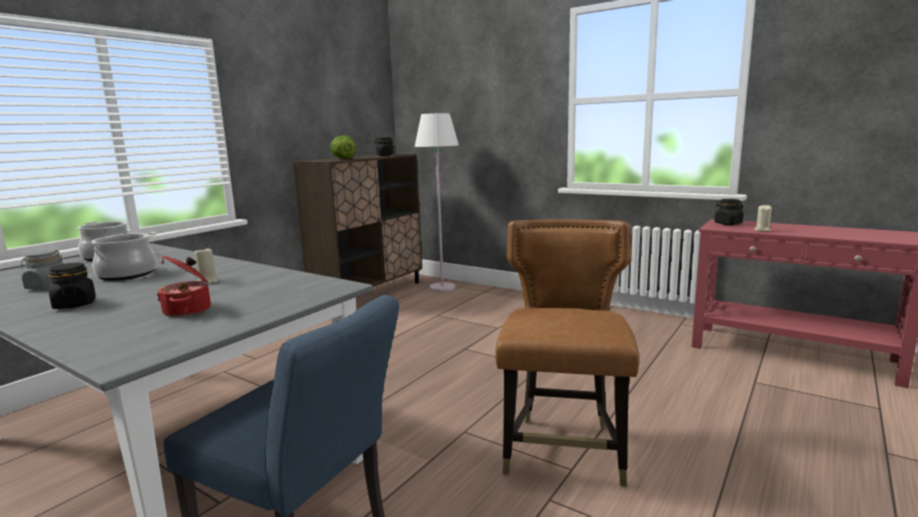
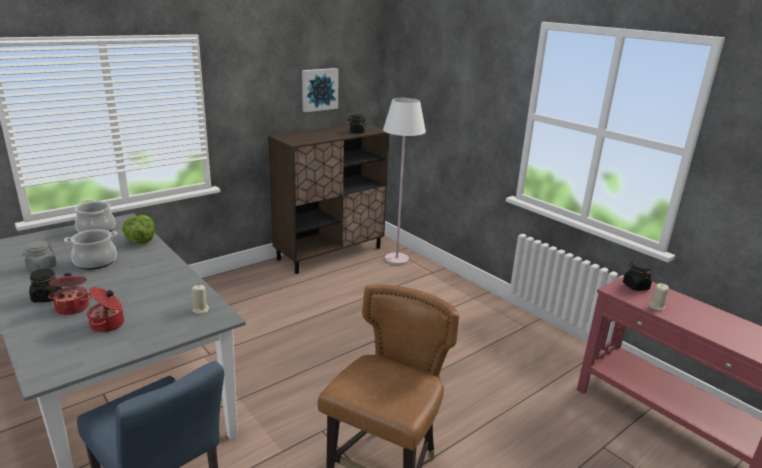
camera: 15 degrees right, 10 degrees up
(122, 306) = (73, 307): none -> cooking pot
(208, 281) = (140, 286): beige candle -> beige candle (201, 310)
(339, 115) = (319, 89): none -> picture
(343, 158) = (313, 137): lettuce -> lettuce (141, 241)

